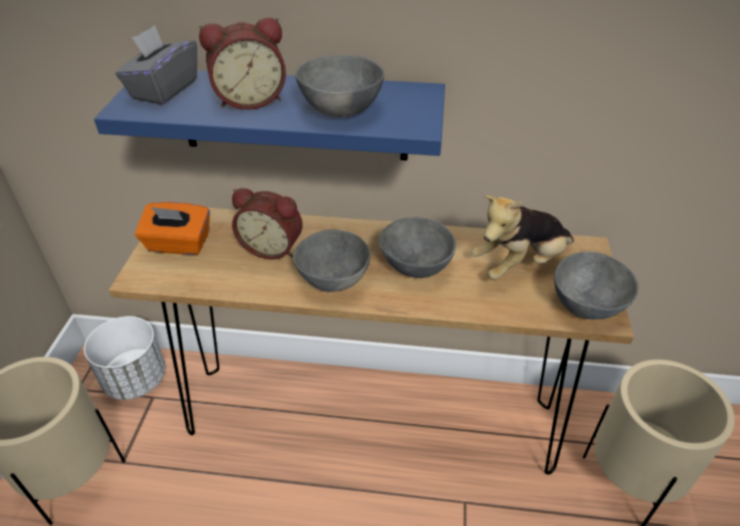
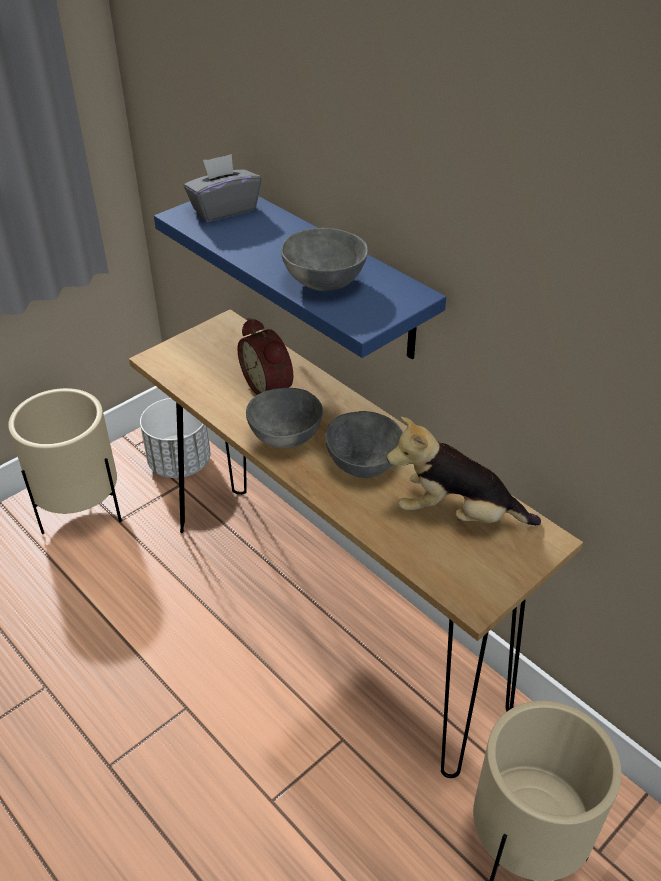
camera: 40 degrees right, 0 degrees up
(178, 244) = (206, 348): orange tissue box -> none
(250, 99) = (271, 244): alarm clock -> none
(588, 304) = (473, 583): grey bowl -> none

